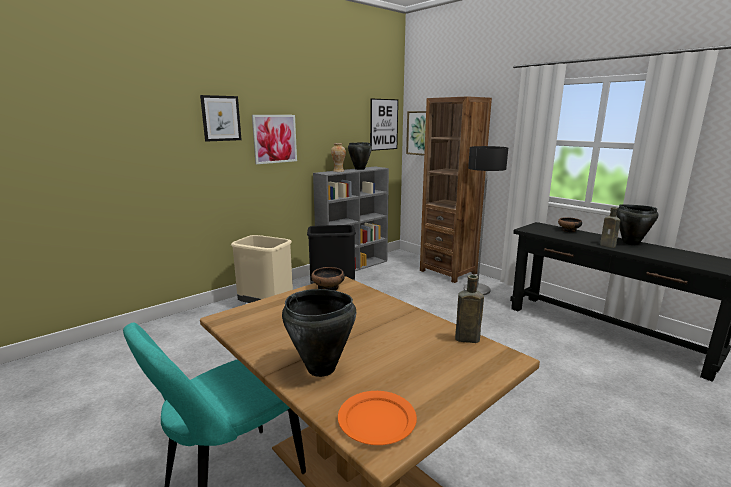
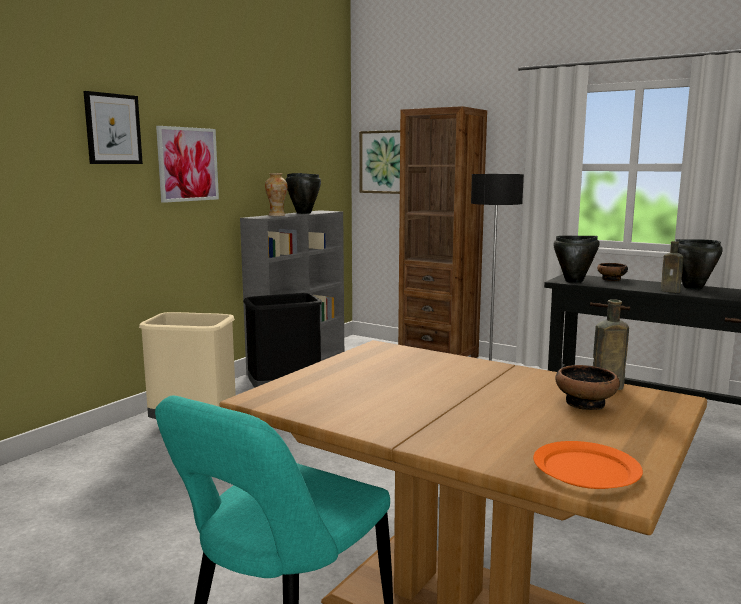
camera: 15 degrees left, 5 degrees down
(321, 369) = (461, 433): black cooking pot -> black cooking pot (574, 281)
(328, 288) = (372, 354): bowl -> bowl (586, 403)
(384, 124) = (328, 149): picture -> none

